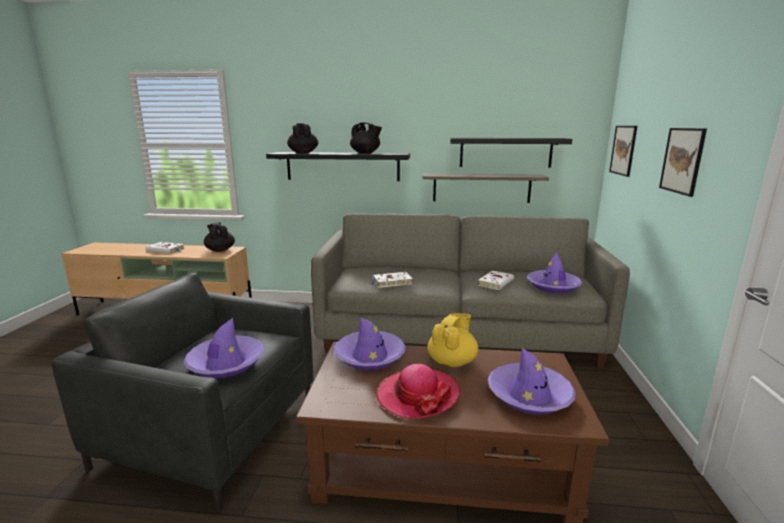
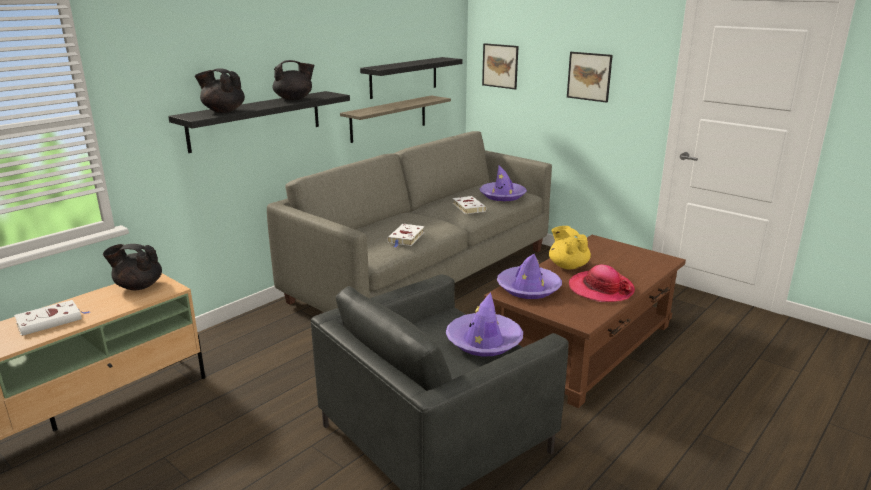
camera: 55 degrees left, 5 degrees up
(529, 395) = (631, 260): purple hat -> none

